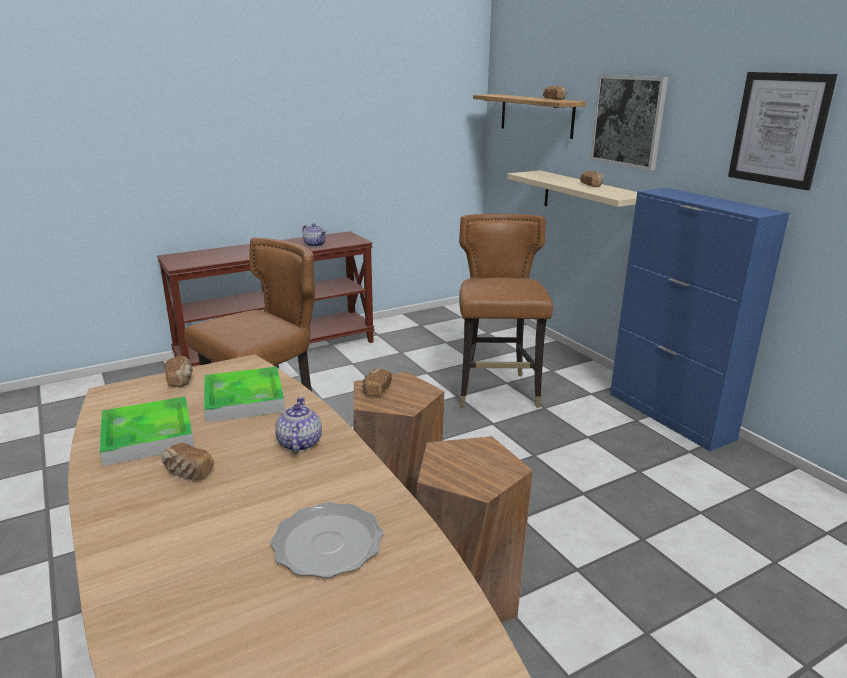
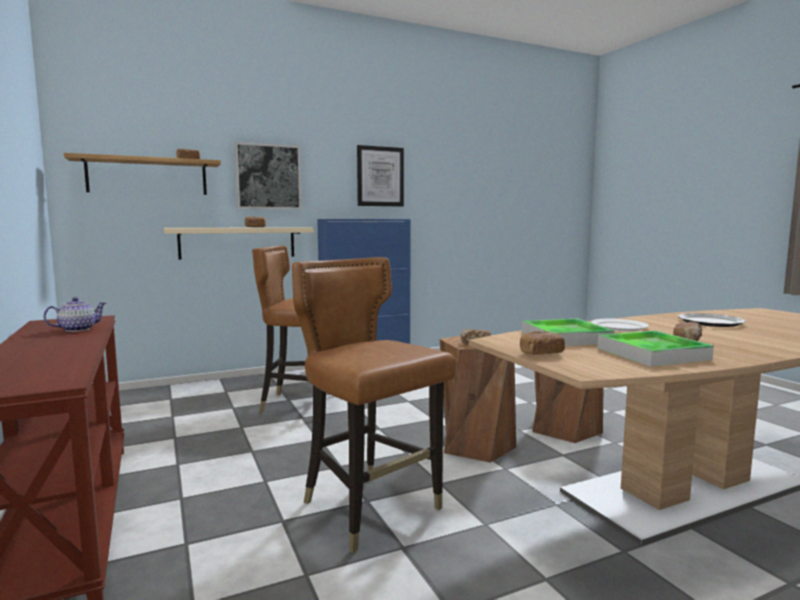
camera: 85 degrees left, 15 degrees down
(299, 443) = (619, 327): teapot -> white plate

